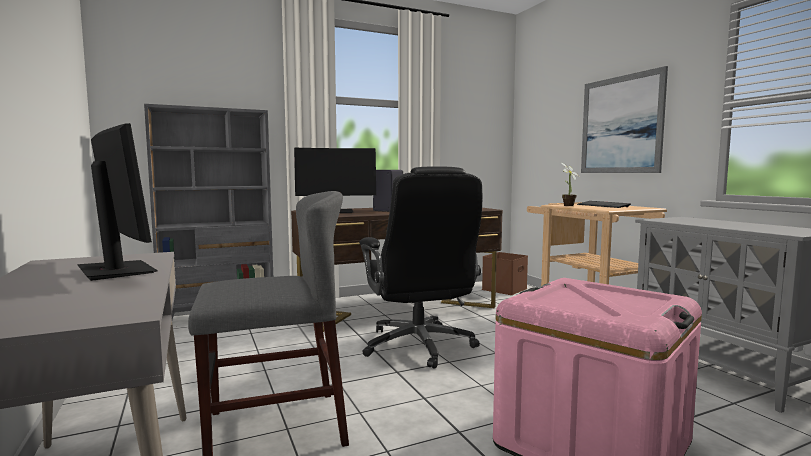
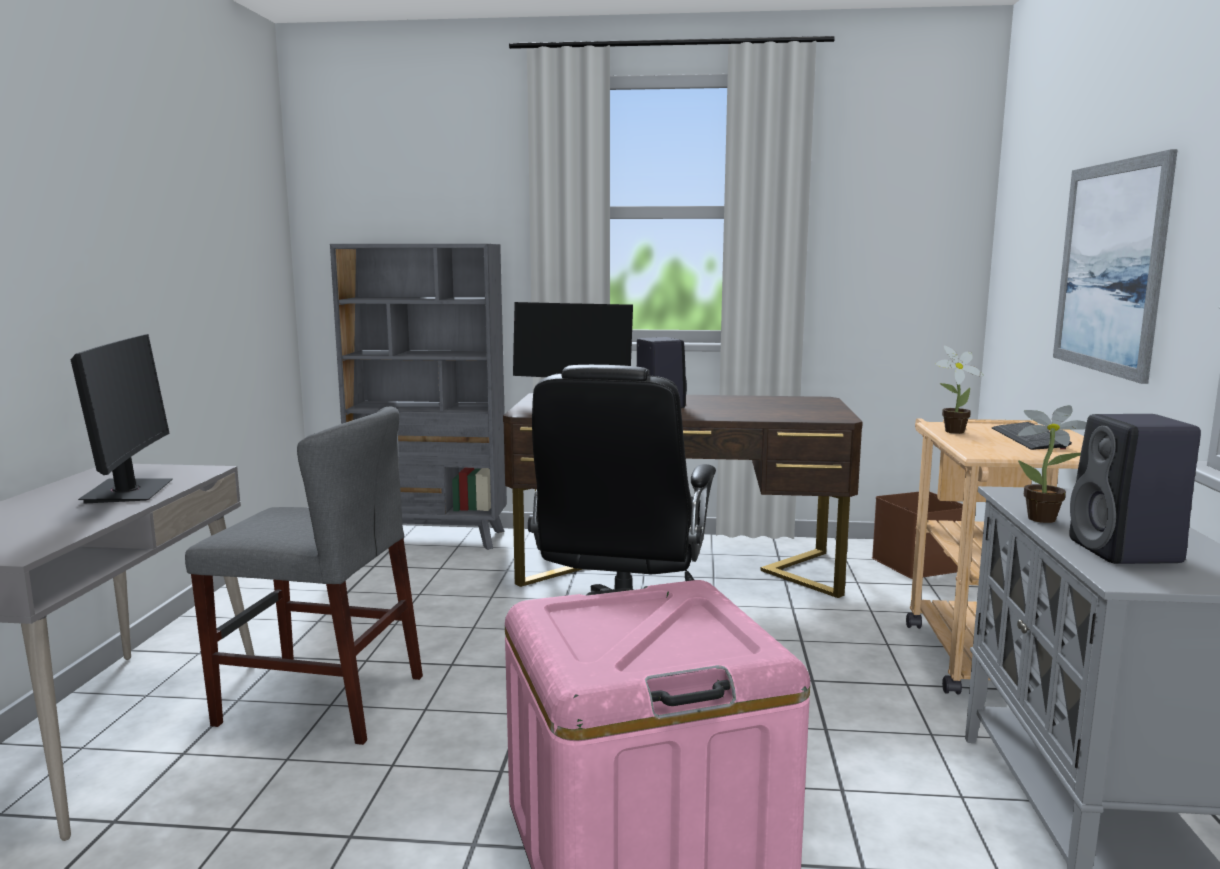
camera: 30 degrees right, 5 degrees up
(699, 224) = (1047, 520): none -> potted plant
(761, 228) = (1127, 552): none -> black speaker

